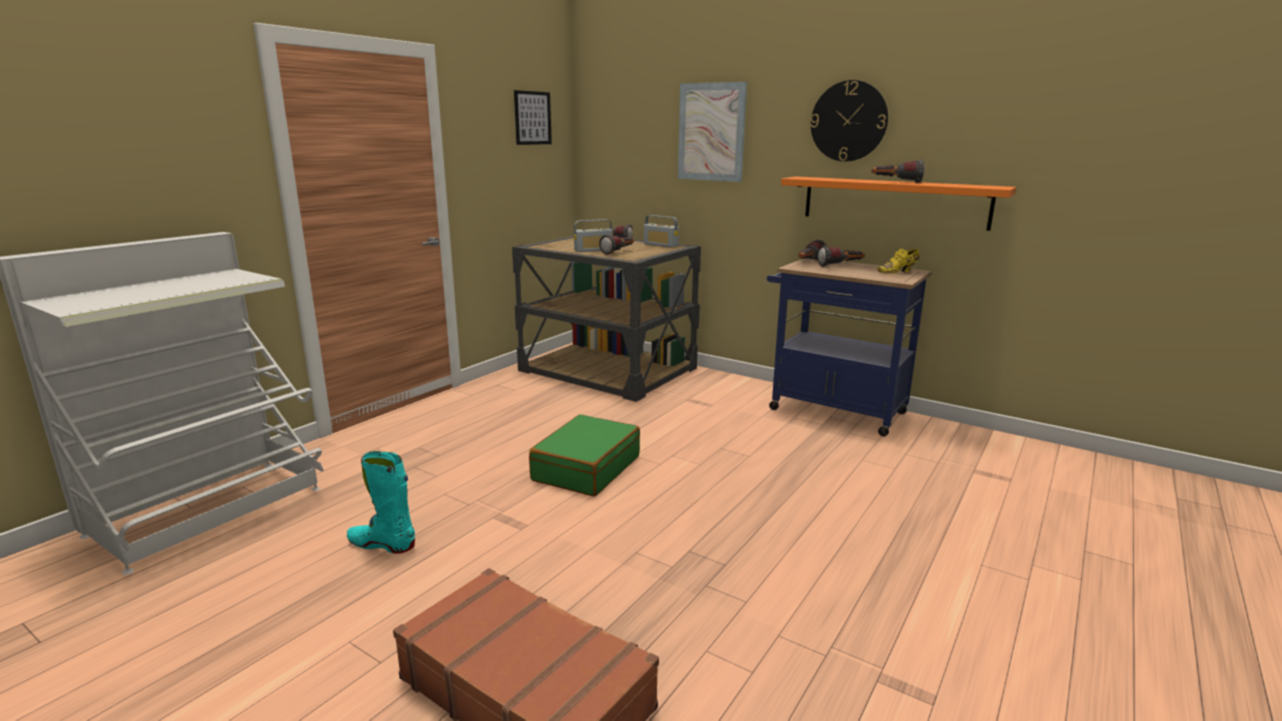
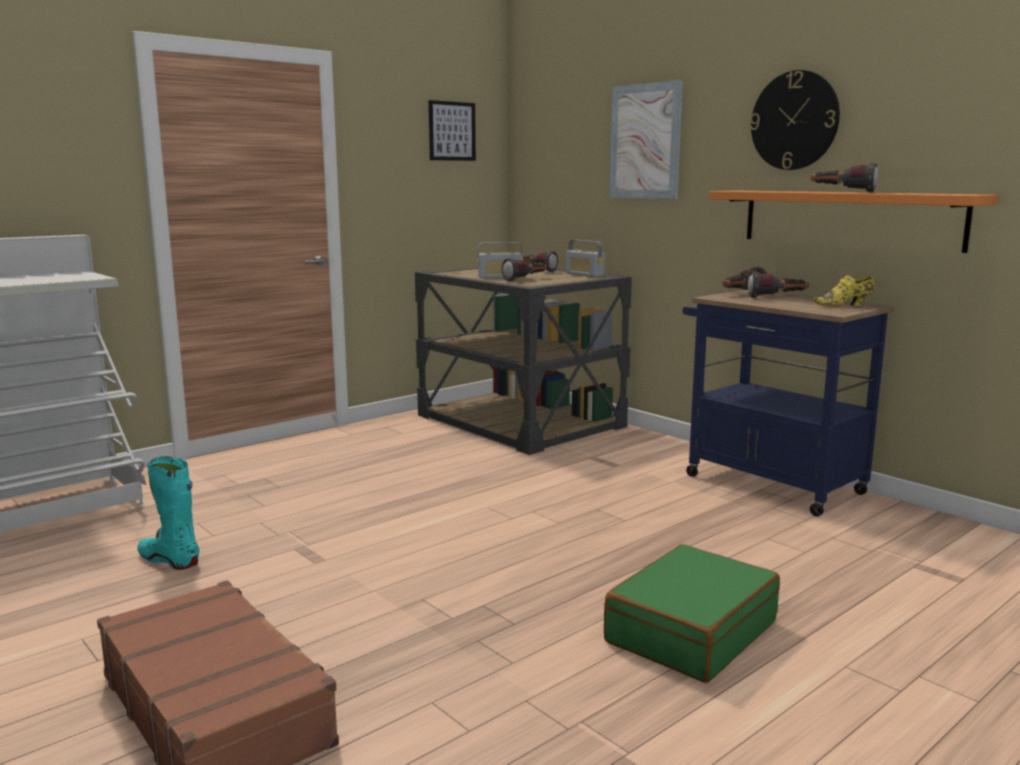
camera: 15 degrees right, 5 degrees down
(586, 468) = (425, 514): green suitcase -> green suitcase (690, 631)

